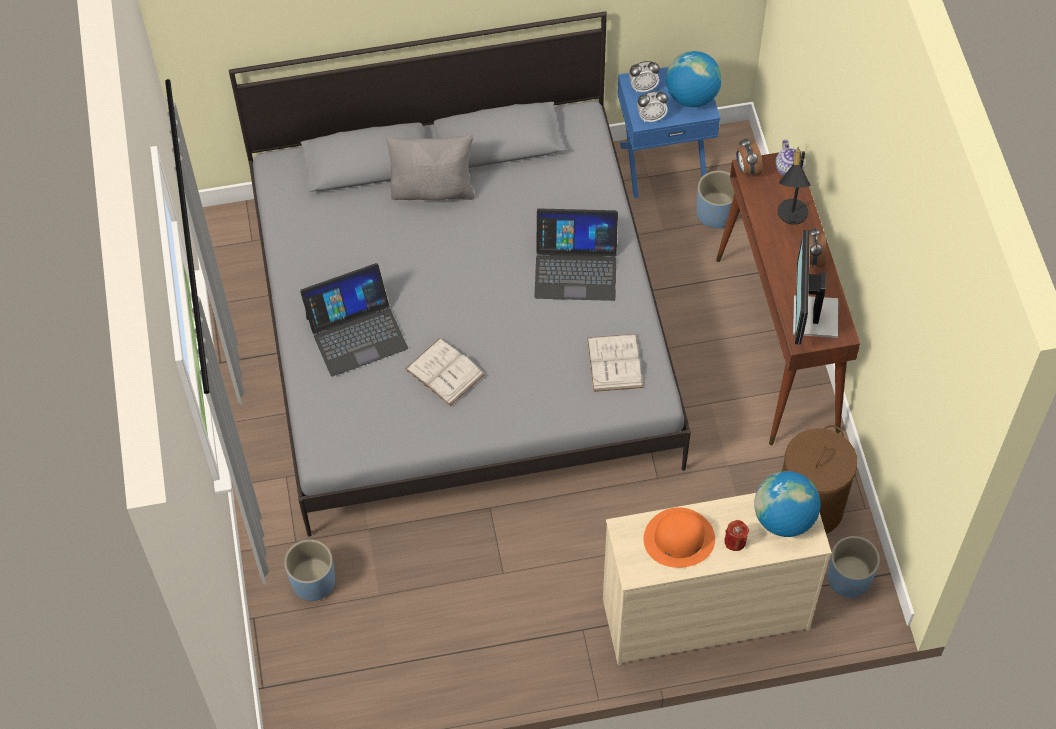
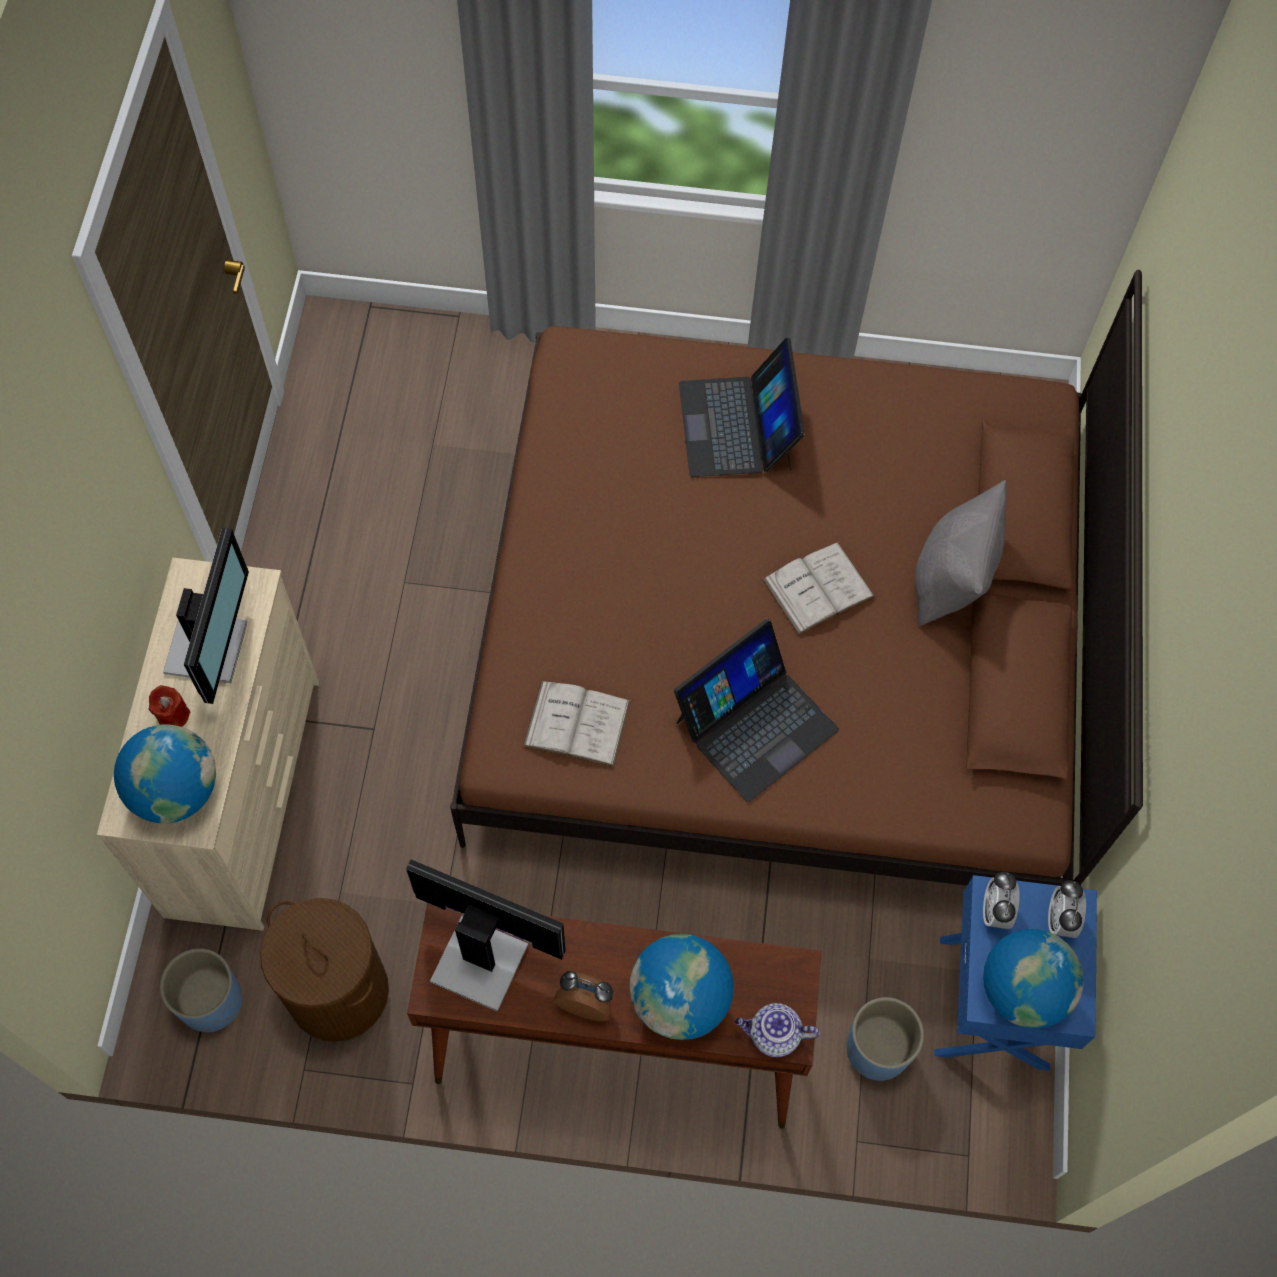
camera: 105 degrees right, 5 degrees up
(313, 581) = (479, 383): blue planter -> none
(444, 372) = (638, 509): white book -> white book (818, 588)
(463, 329) = (779, 638): grey bed -> brown bed
(576, 267) = (755, 724): laptop -> laptop turned 150 degrees counterclockwise
(679, 539) = (210, 647): orange hat -> monitor
(747, 169) = (794, 966): alarm clock -> none
(790, 216) = (680, 1000): black table lamp -> globe

